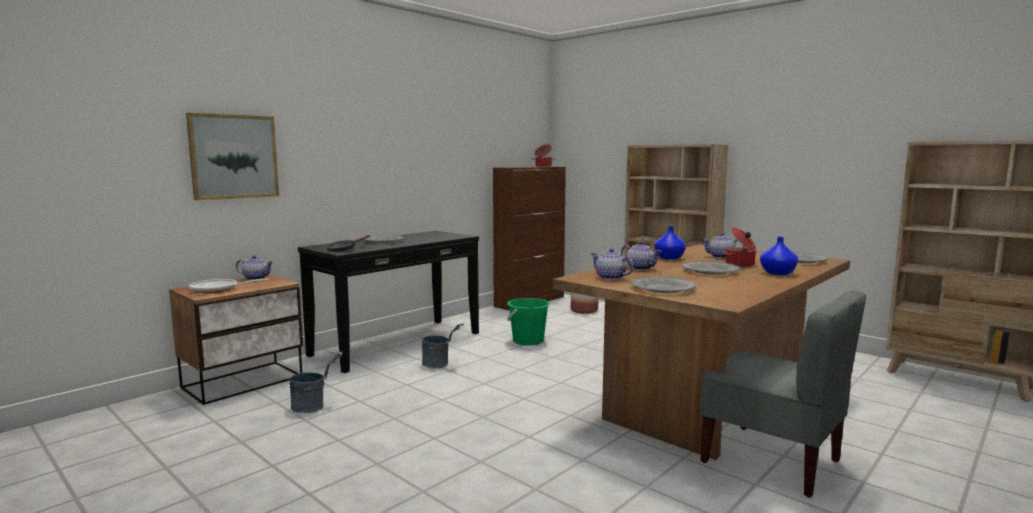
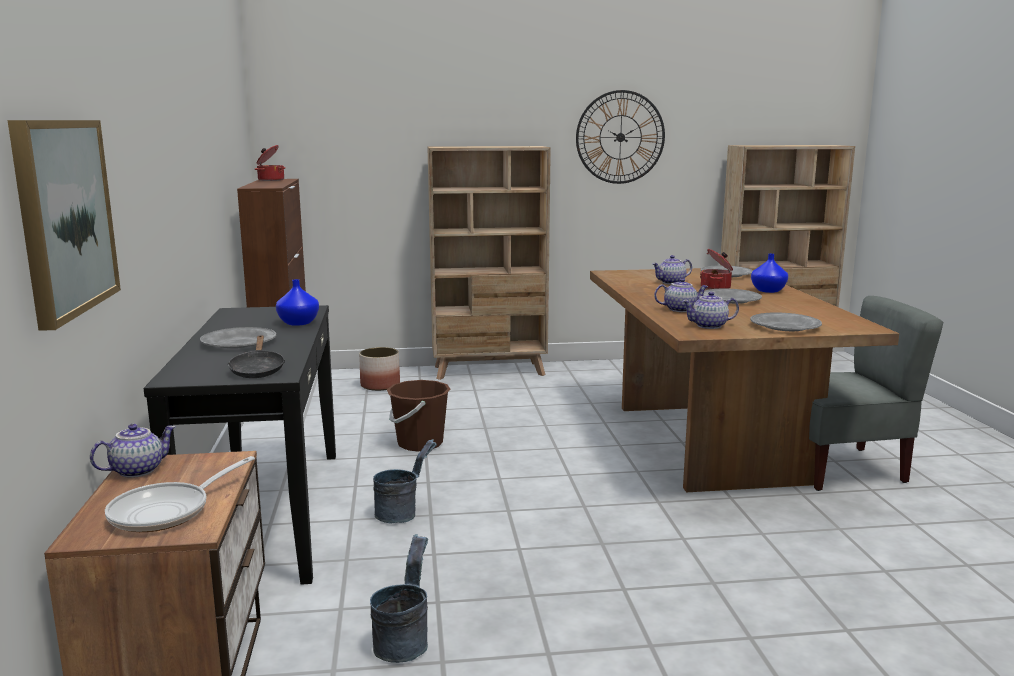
camera: 50 degrees left, 5 degrees up
(528, 341) = (420, 443): green bucket -> brown bucket
(669, 258) = (646, 293): blue vase -> blue vase (298, 323)
(800, 136) = (620, 137): none -> wall clock

